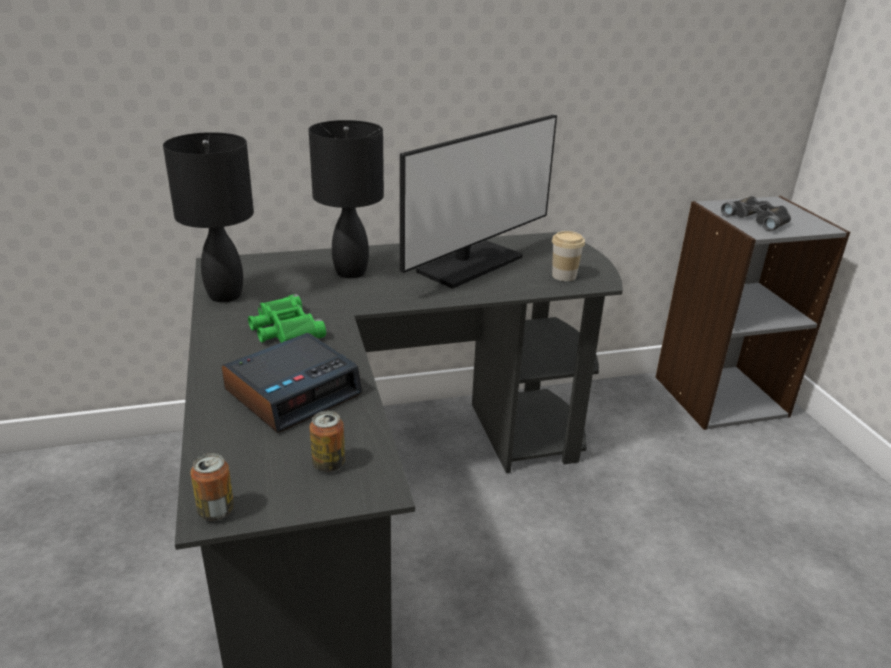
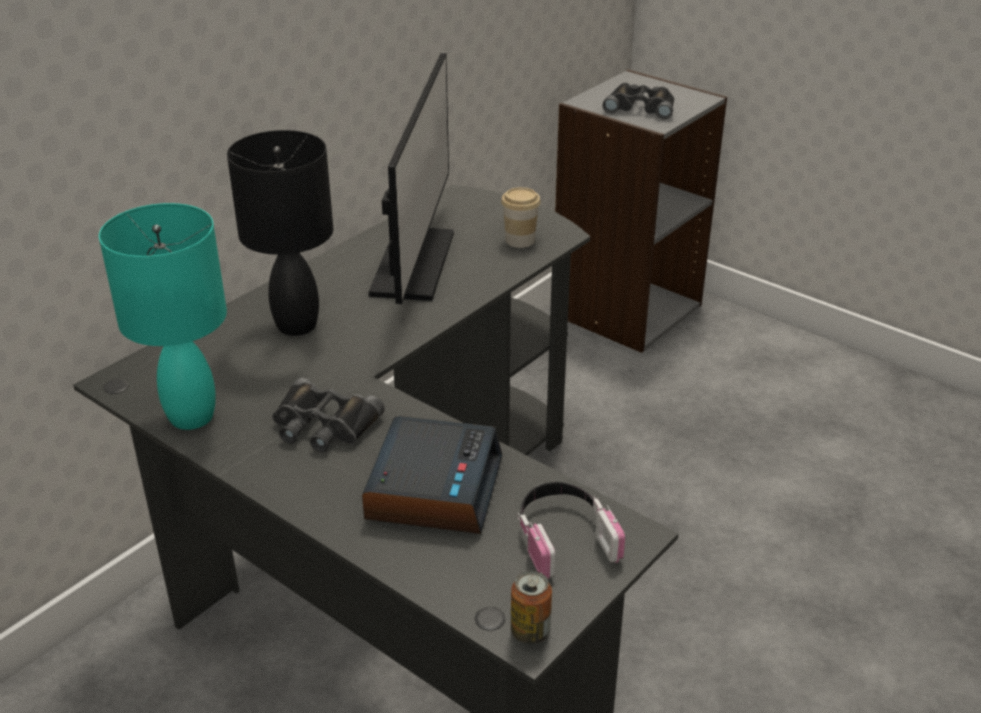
camera: 35 degrees left, 5 degrees up
(224, 295) = (189, 417): black table lamp -> turquoise table lamp
(285, 329) = (323, 425): green binoculars -> black binoculars
(329, 464) = (563, 537): can -> headphones

